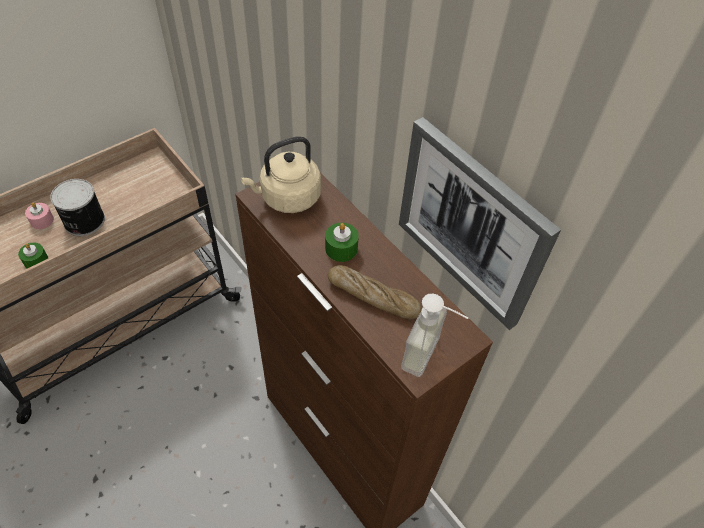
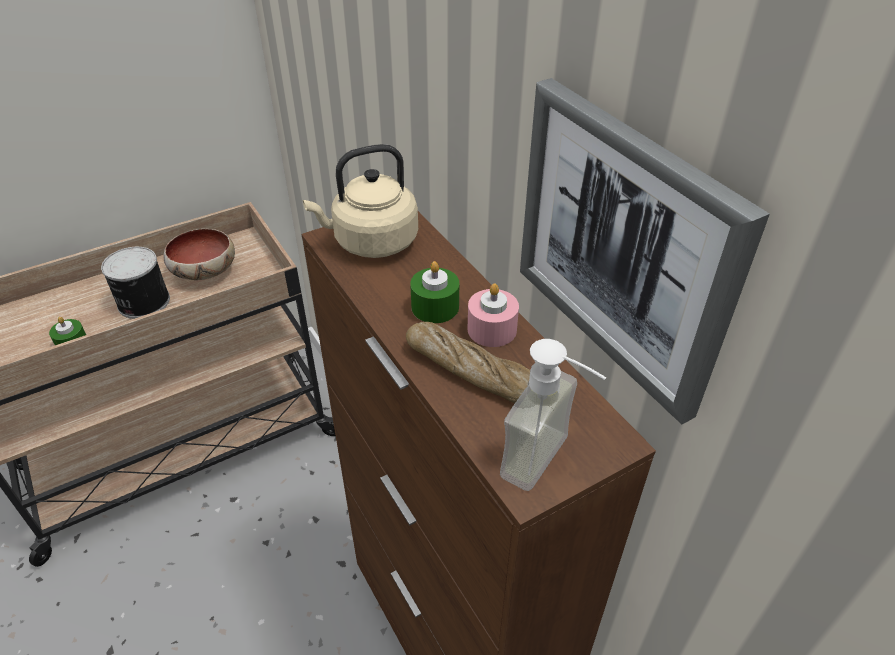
camera: 10 degrees right, 10 degrees down
(42, 220) = (93, 298): pink candle -> pink candle (492, 329)
(126, 190) = (203, 272): none -> bowl

